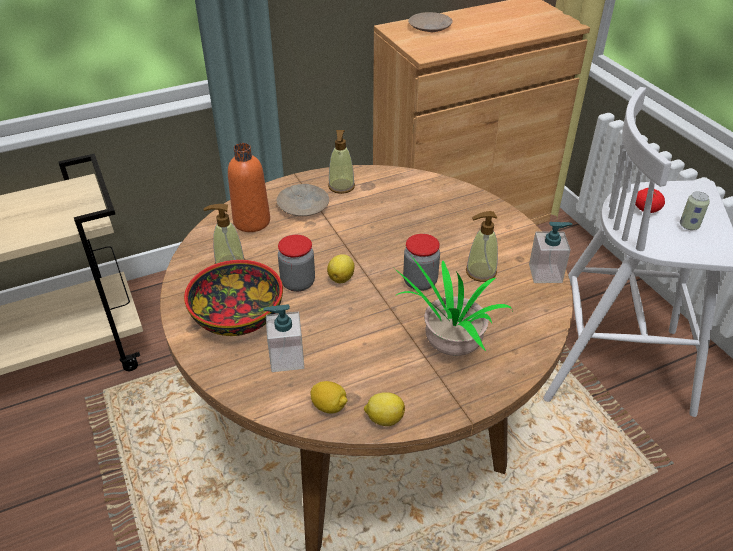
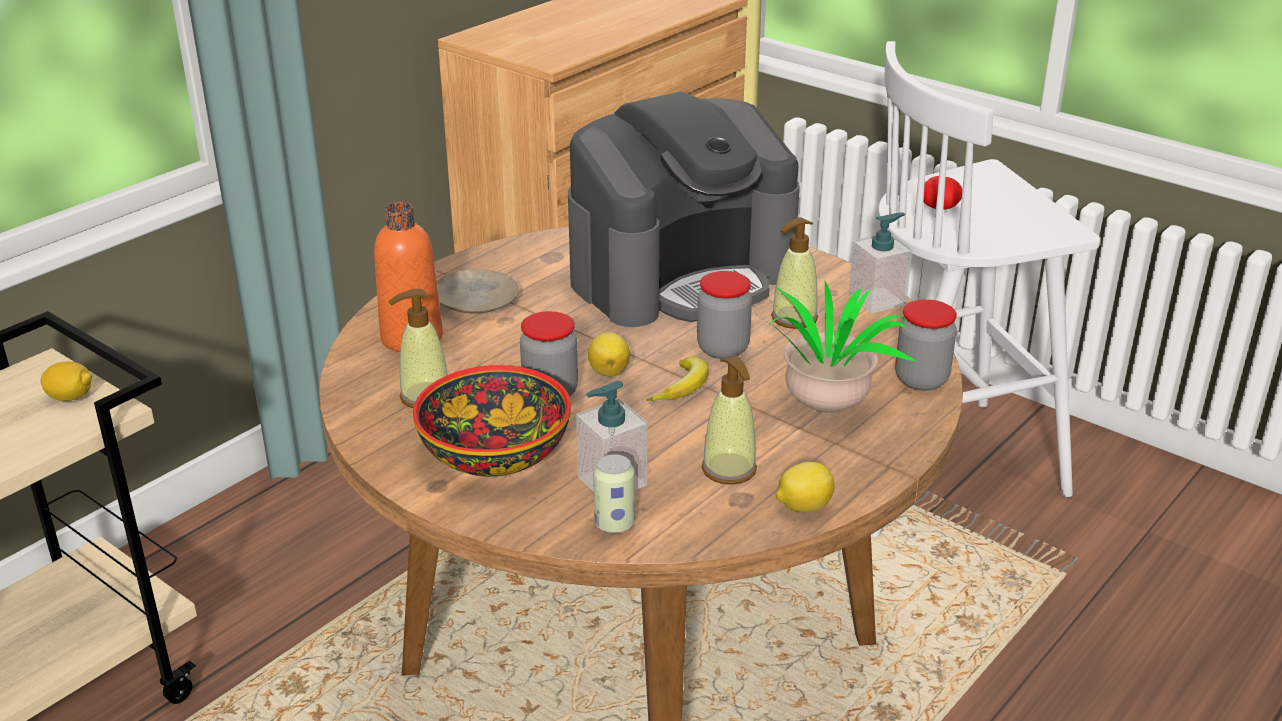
camera: 25 degrees left, 10 degrees down
(329, 406) = (719, 515): lemon -> lemon (71, 397)
(341, 186) = (513, 266): soap dispenser -> soap dispenser (729, 470)
(376, 304) = (683, 388): none -> banana
(430, 27) = (526, 29): beige plate -> none
(433, 220) = (681, 276): none -> coffee machine
(530, 345) = (921, 379): none -> jar
(689, 226) = (1004, 212): can -> can (614, 524)

